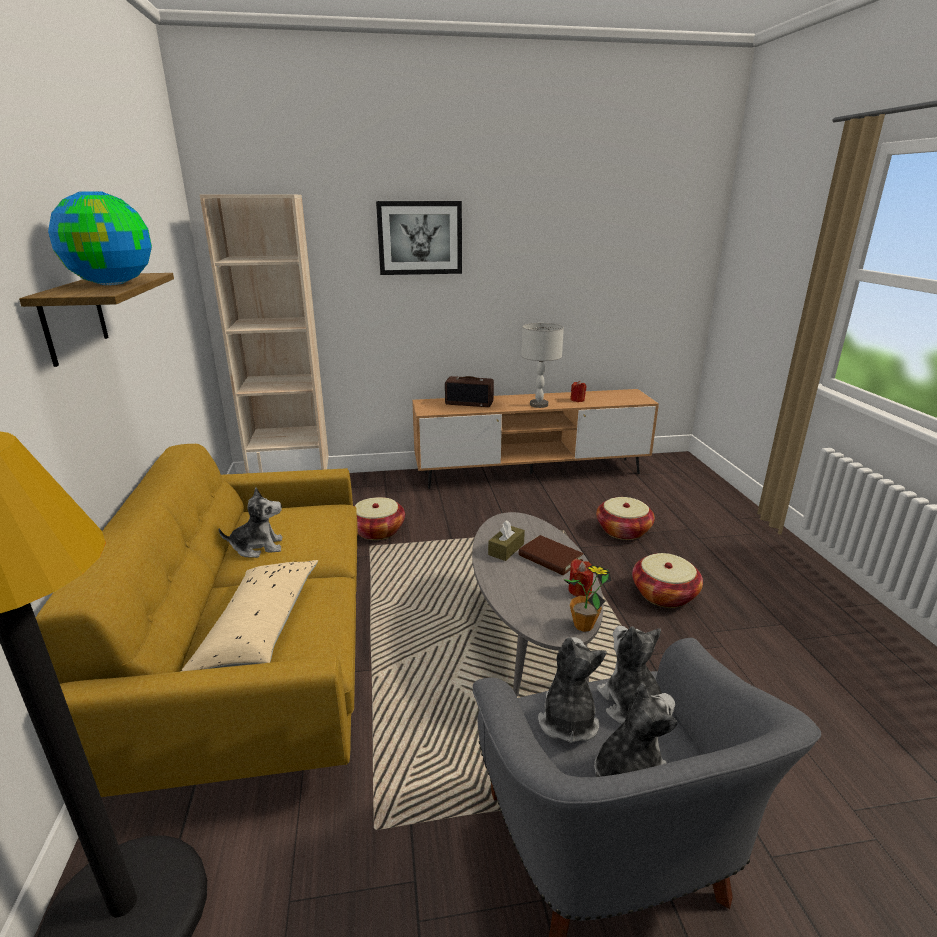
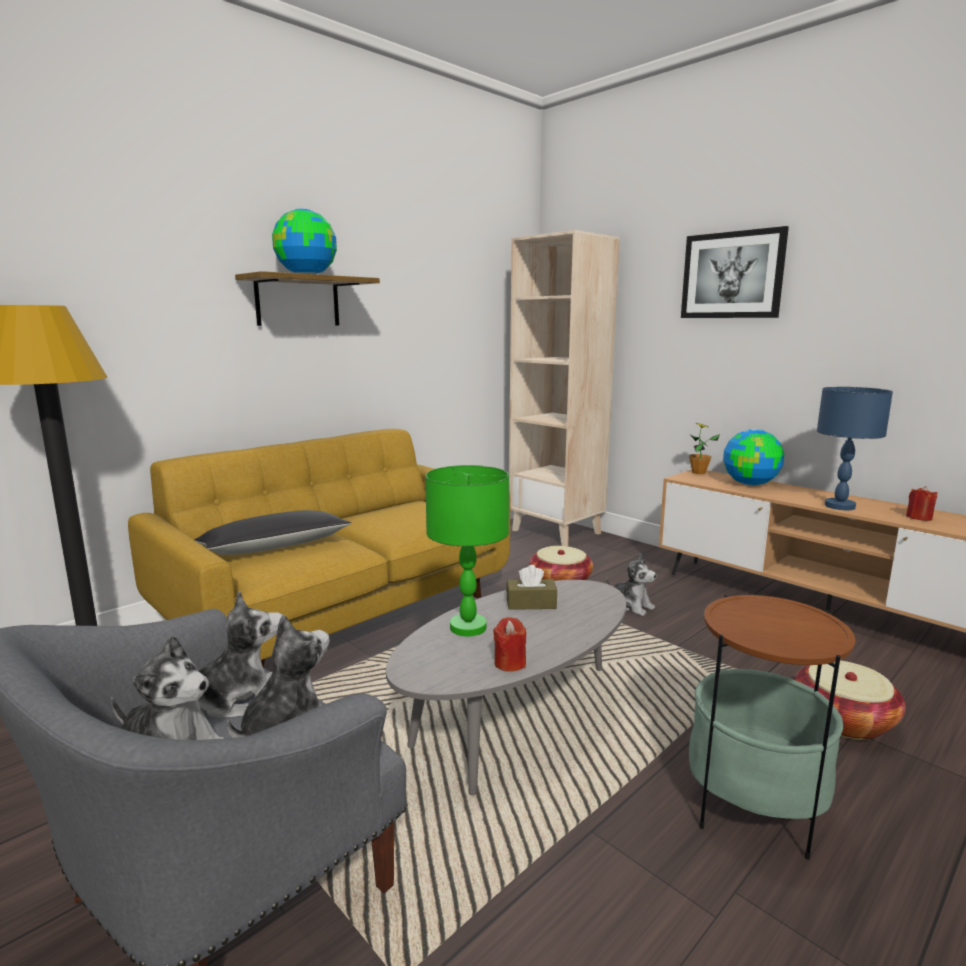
camera: 55 degrees right, 10 degrees down
(258, 547) = (374, 516): plush toy -> plush toy (631, 606)
(259, 627) = (275, 547): beige pillow -> black pillow
(469, 403) = (750, 484): radio -> globe
(515, 586) = (467, 627): none -> green table lamp
(538, 405) = (839, 506): grey table lamp -> blue table lamp
(550, 558) = (550, 629): brown book -> none
(583, 625) = (442, 683): potted plant -> potted plant (698, 472)
(664, 594) = (753, 808): basket -> side table

